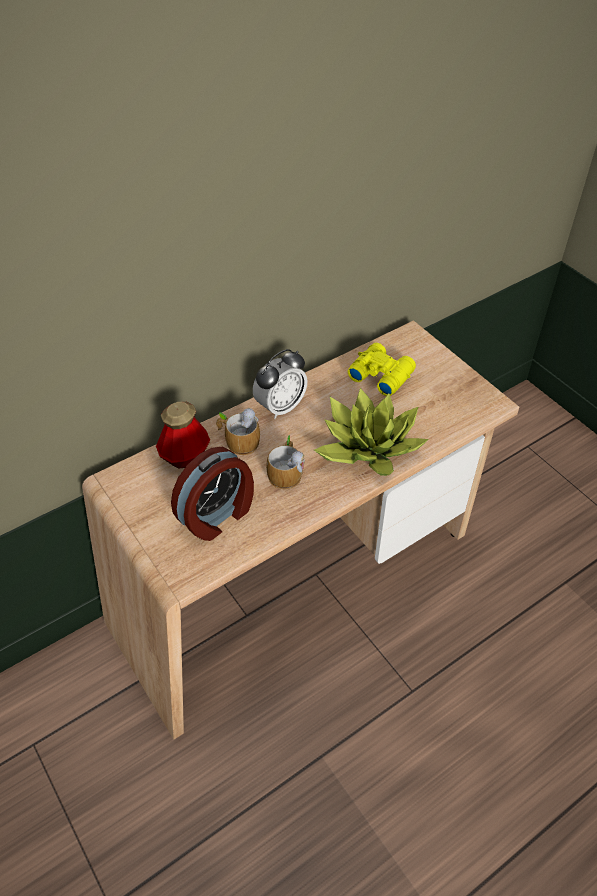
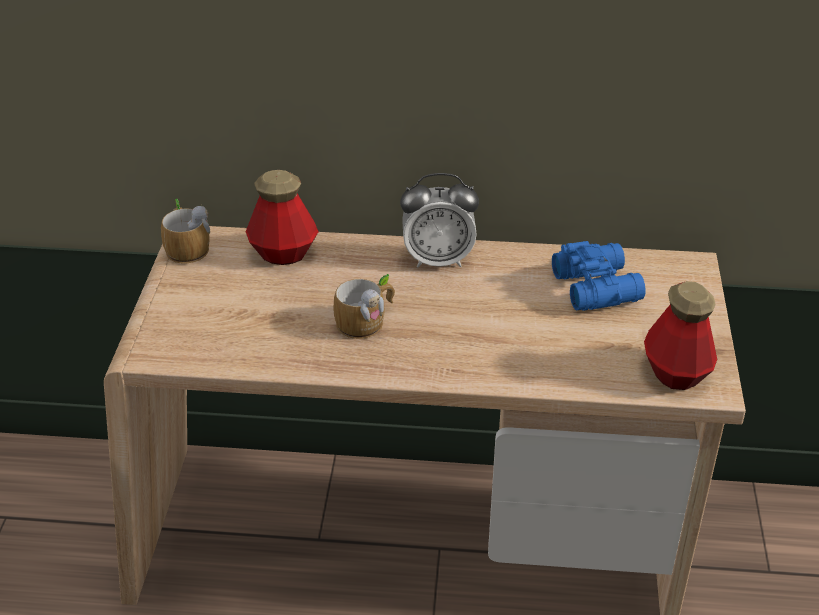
camera: 40 degrees right, 10 degrees down
(218, 515) = (249, 321): alarm clock -> none
(238, 440) = (354, 266): mug -> mug (187, 246)
(367, 447) = (486, 347): potted plant -> none
(380, 374) = (597, 286): yellow binoculars -> blue binoculars
(470, 405) = (675, 373): none -> bottle

